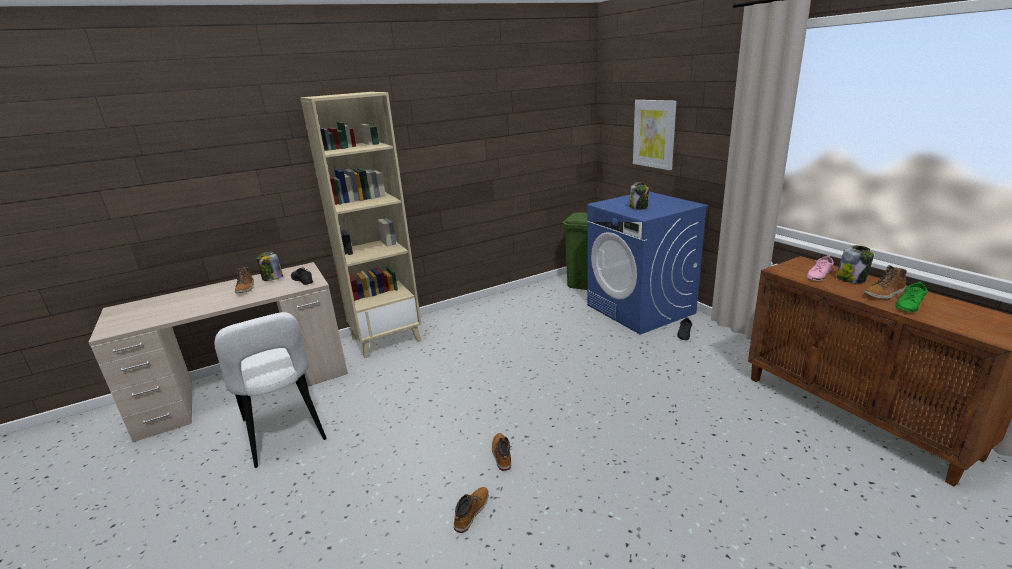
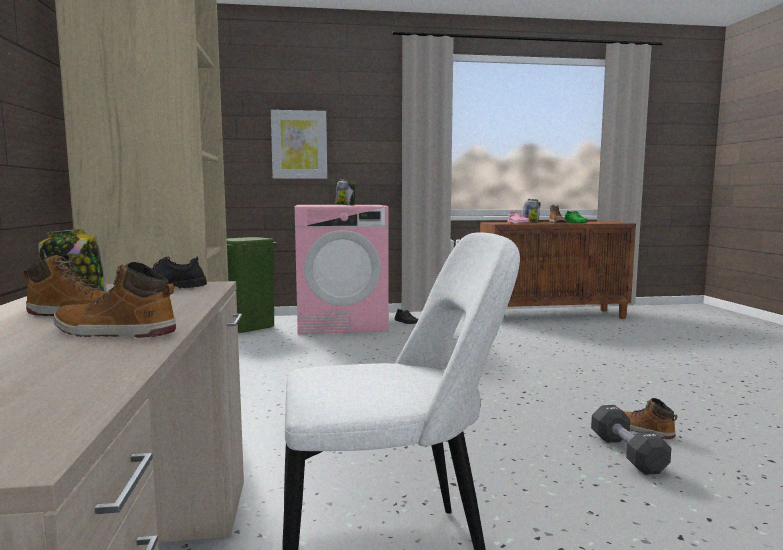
camera: 70 degrees left, 15 degrees down
(419, 505) = (627, 453): none -> black dumbbell
(501, 455) = (550, 405): boot -> boot (114, 332)
(640, 309) = (342, 323): blue washing machine -> pink washing machine

